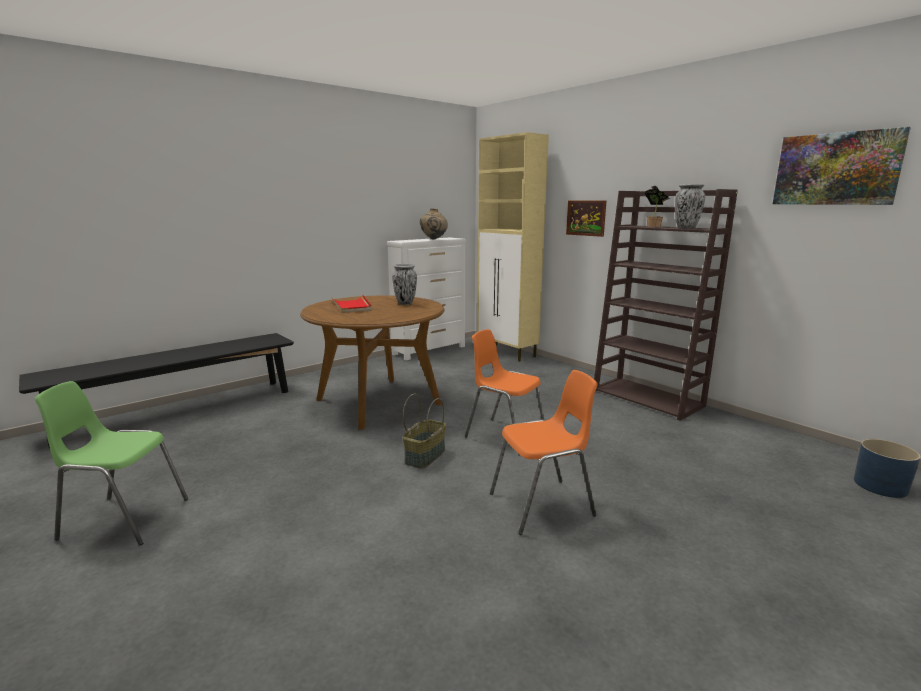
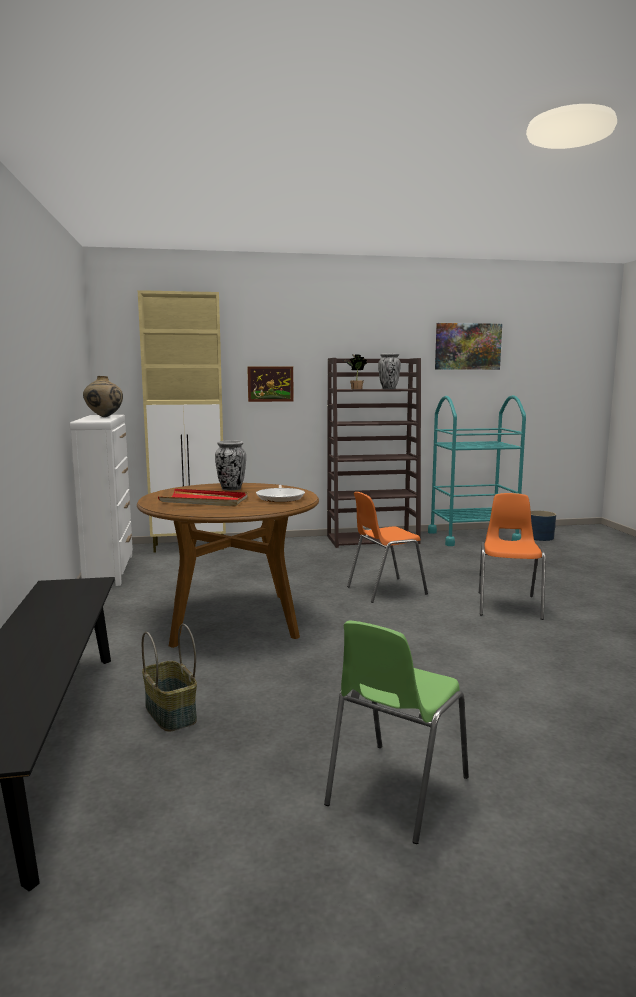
camera: 60 degrees left, 5 degrees down
(385, 315) = (280, 498): none -> frying pan
(425, 456) = (392, 623): basket -> basket (169, 713)
(770, 441) = (473, 537): none -> turquoise cart

